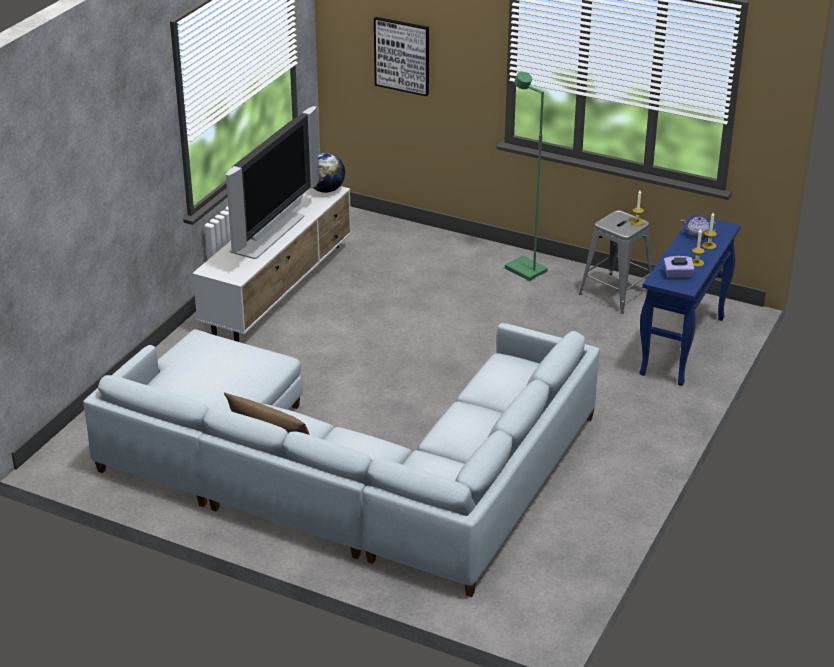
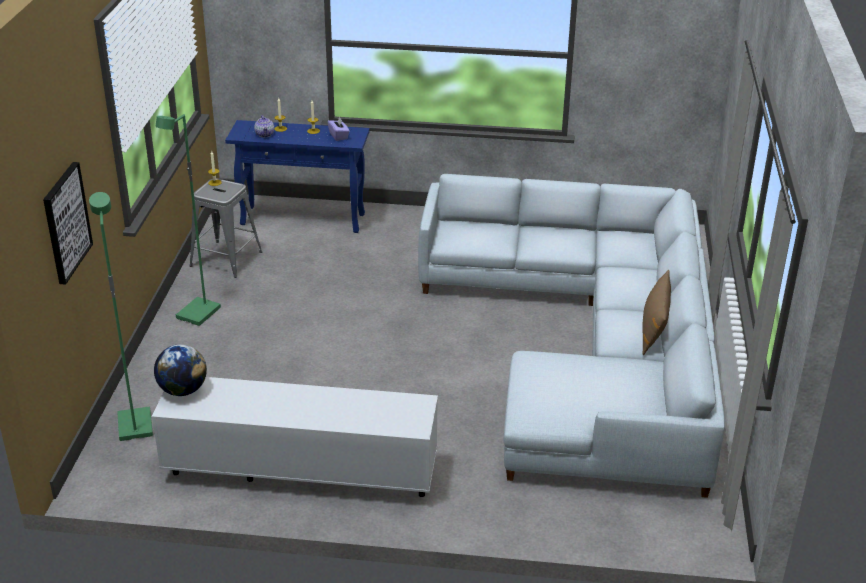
camera: 110 degrees left, 0 degrees up
(269, 234) = (311, 405): television -> none
(382, 230) = (134, 425): none -> green floor lamp

